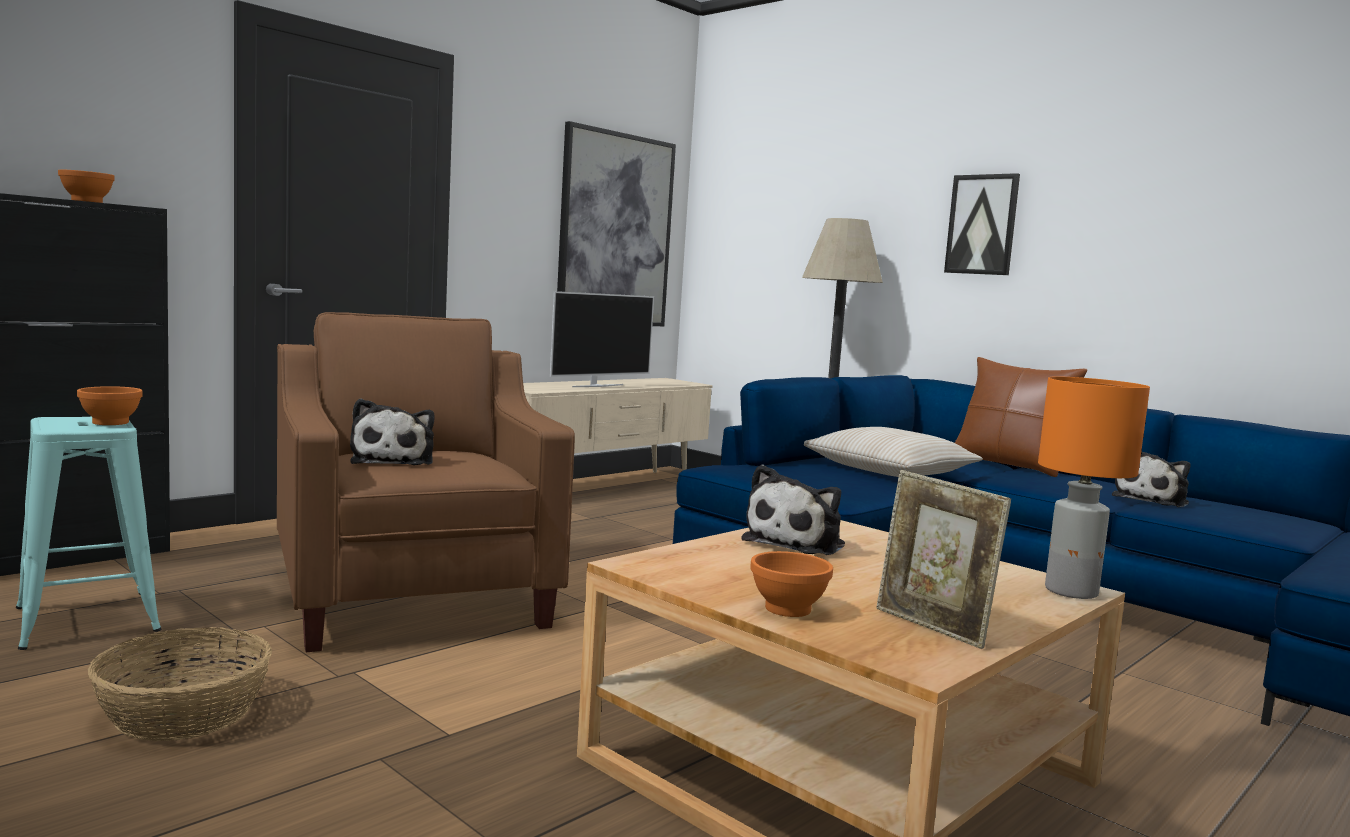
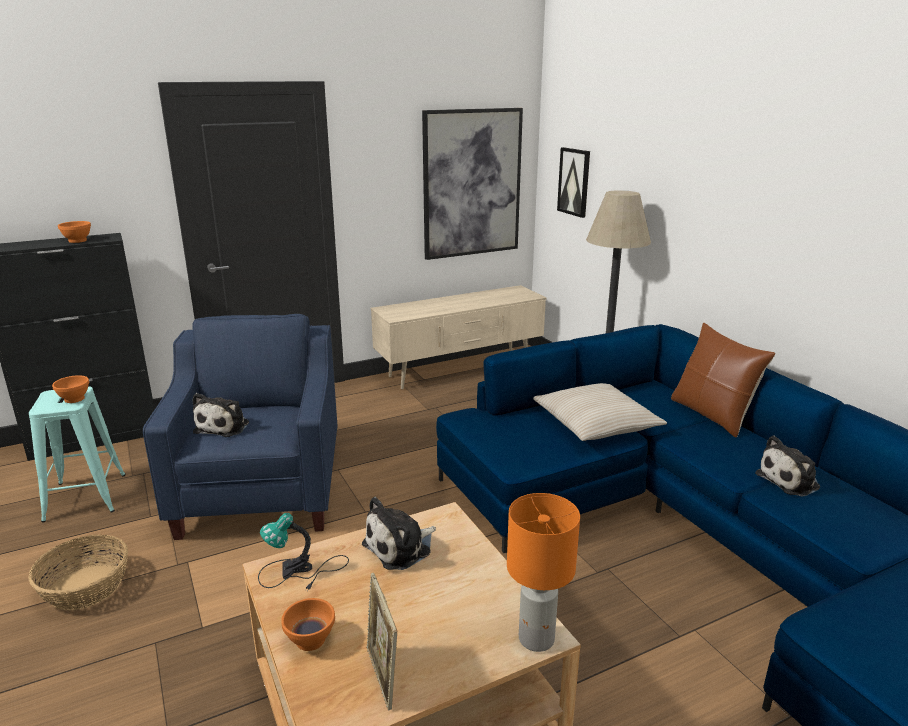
camera: 20 degrees right, 15 degrees up
(412, 596) = (262, 490): brown armchair -> blue armchair
(597, 386) = (450, 306): television -> none
(686, 563) = (300, 571): none -> table lamp
(982, 224) = (726, 205): picture -> picture (574, 182)

